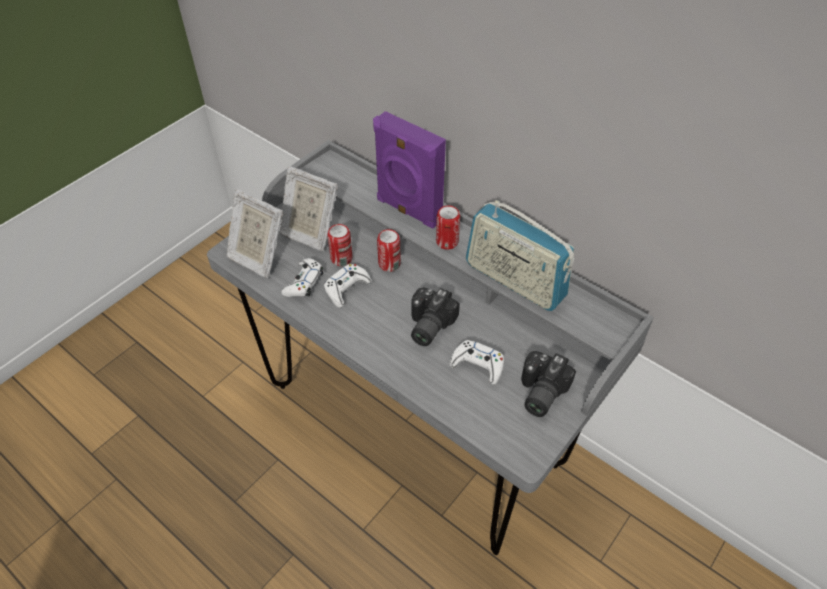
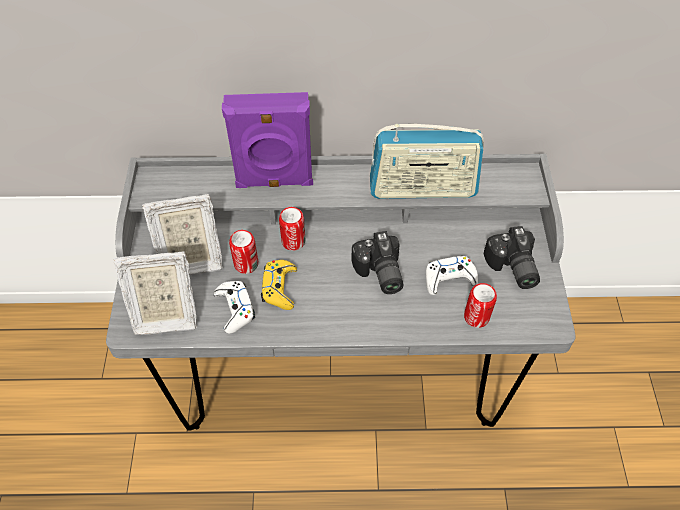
camera: 40 degrees left, 5 degrees up
(346, 288) = (279, 288): white game controller -> yellow game controller
(447, 242) = (337, 189): can -> can (476, 317)

